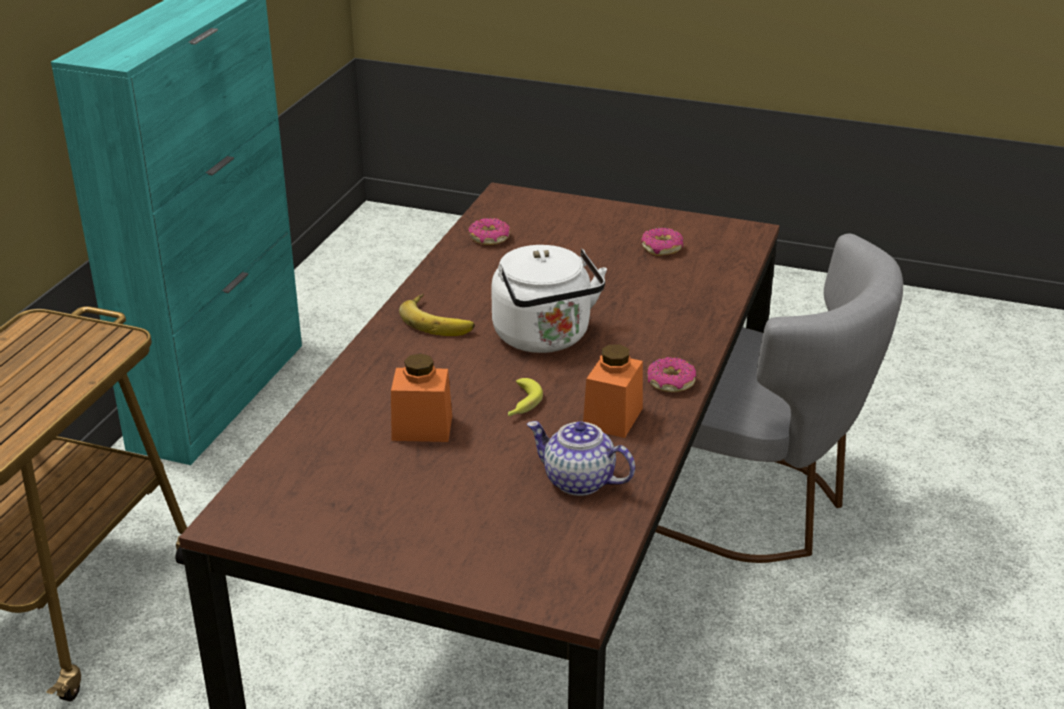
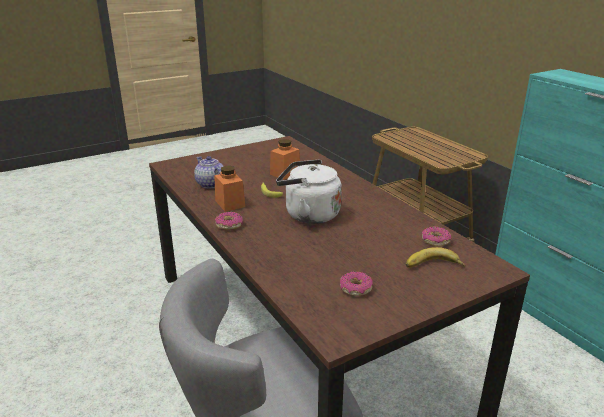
camera: 130 degrees right, 5 degrees down
(439, 320) = (359, 200): banana -> banana (434, 266)
(578, 481) = (210, 184): teapot -> teapot turned 105 degrees counterclockwise

